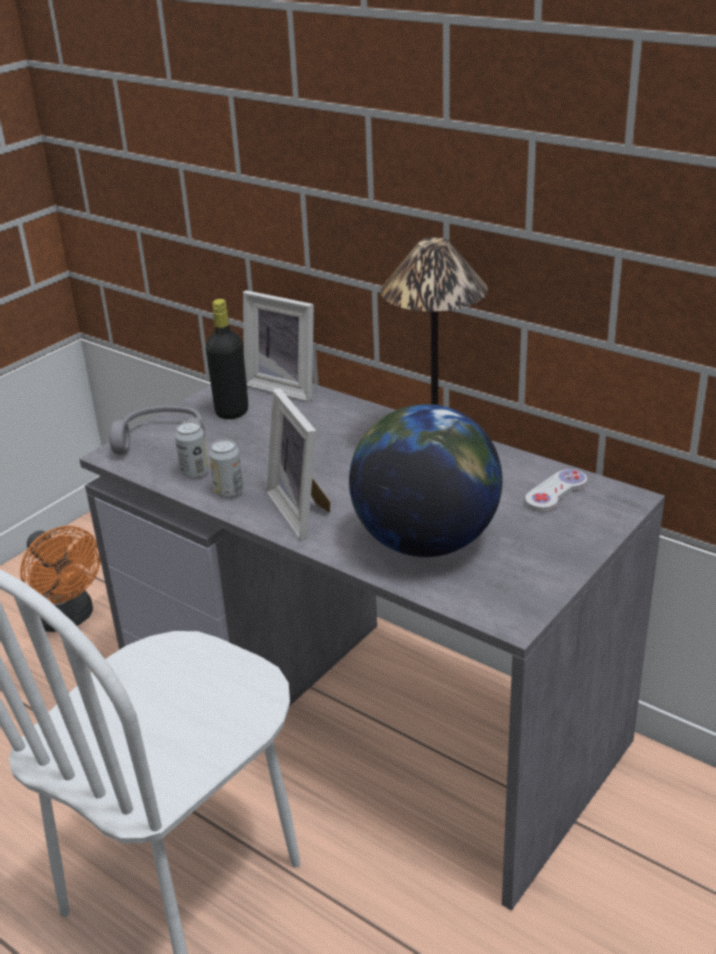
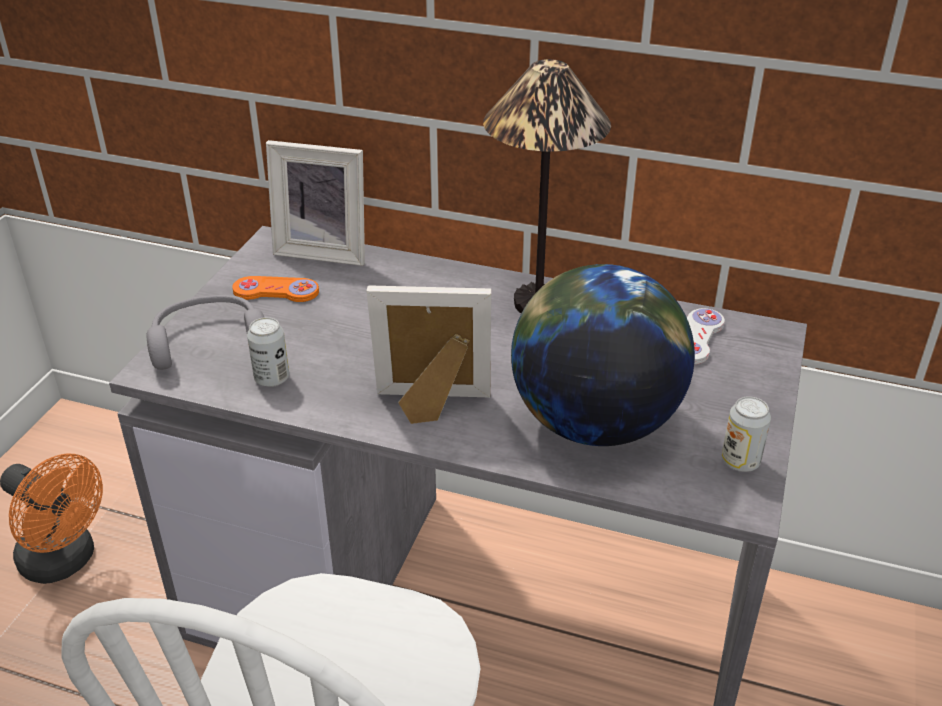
camera: 20 degrees left, 5 degrees up
(229, 492) = (328, 397): can -> can (740, 461)
(232, 412) = (276, 291): black bottle -> orange game controller
(303, 510) = (432, 407): picture frame -> picture frame turned 135 degrees clockwise

